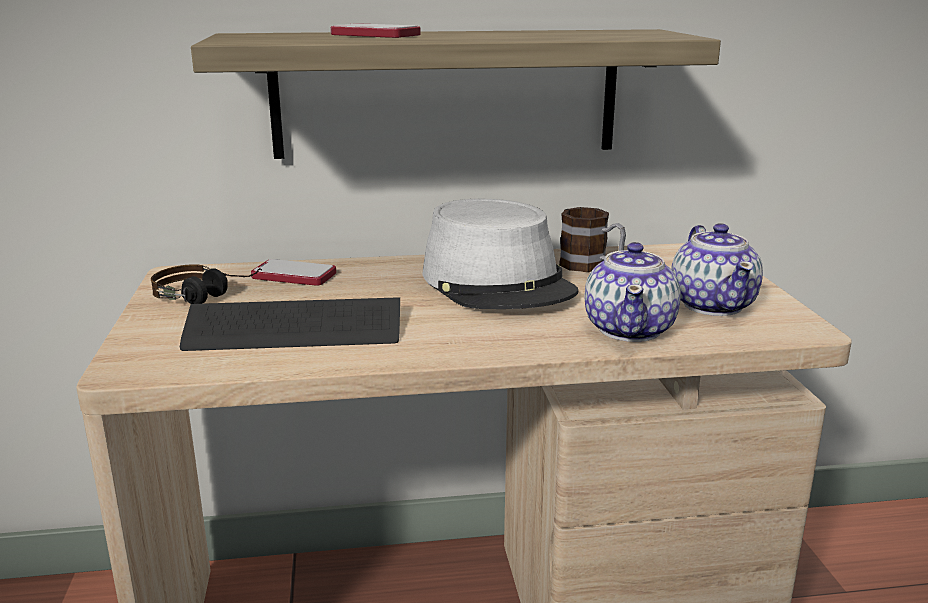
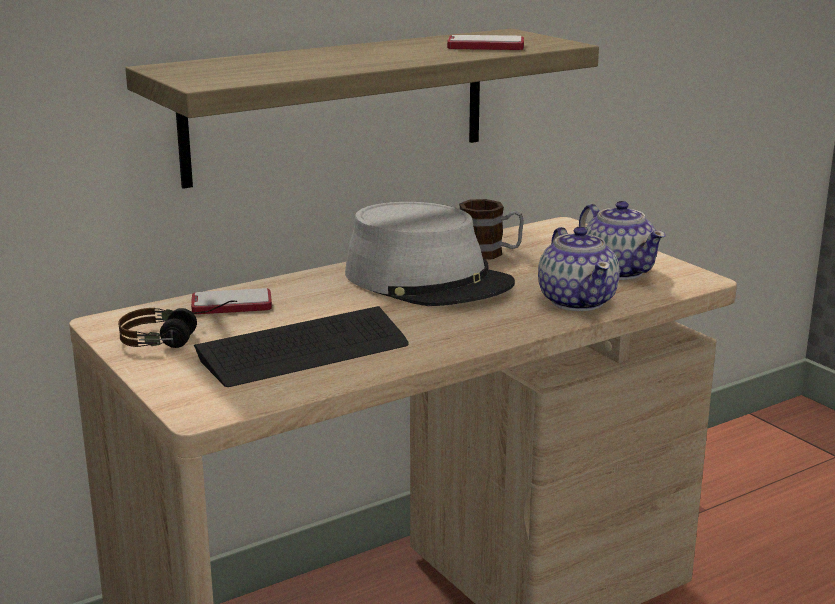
camera: 25 degrees left, 0 degrees up
(375, 35) = (301, 59): phone -> phone (485, 46)

